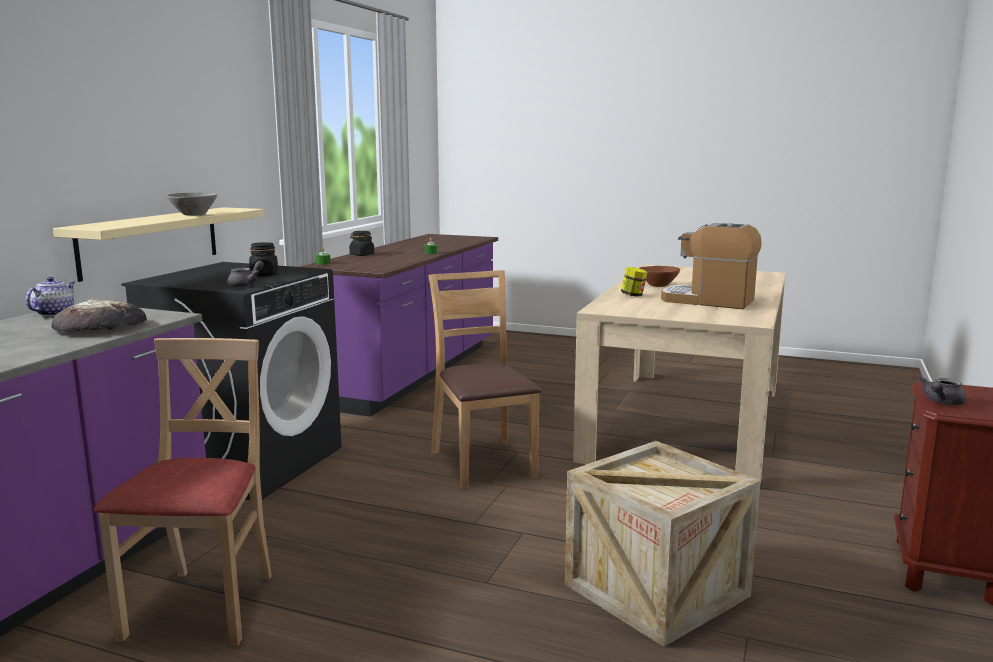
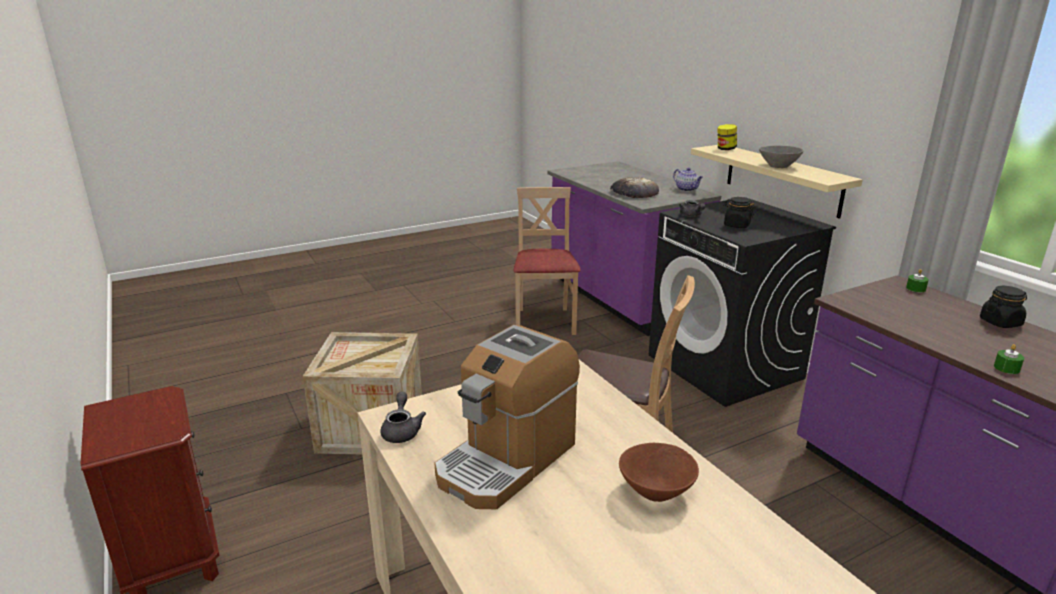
camera: 130 degrees right, 10 degrees up
(203, 606) = (544, 321): beige chair -> beige chair turned 135 degrees counterclockwise
(633, 295) = (610, 427): jar -> jar (725, 149)
(709, 301) = (506, 460): coffee machine -> coffee machine turned 150 degrees clockwise
(942, 402) = (164, 403): grey teapot -> grey teapot (402, 431)

